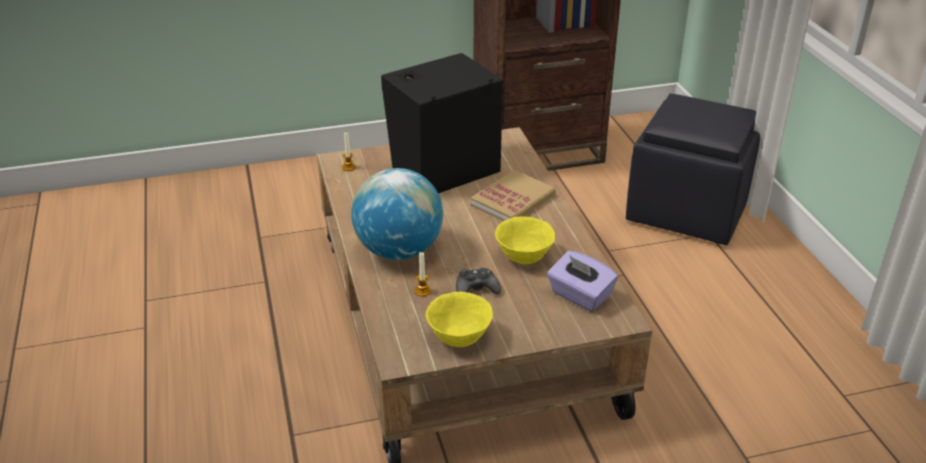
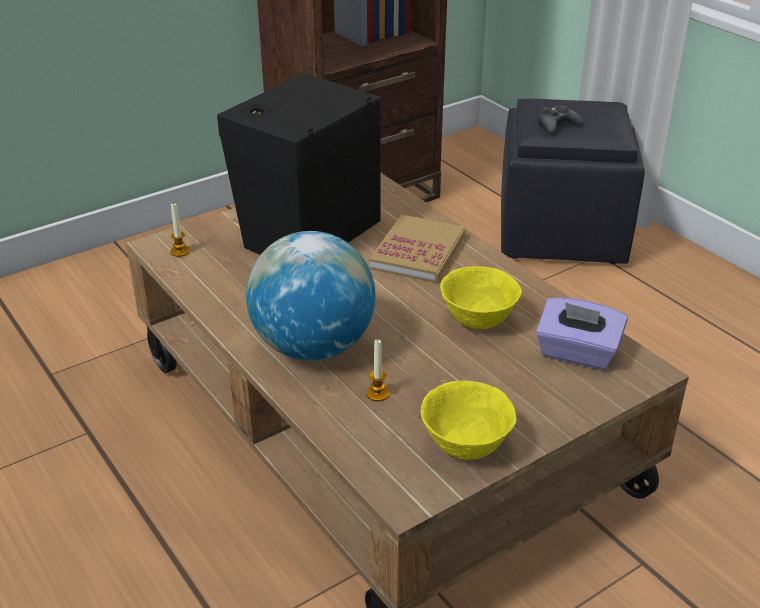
camera: 20 degrees left, 0 degrees up
(476, 289) = (445, 374): black game controller -> black game controller (556, 125)

